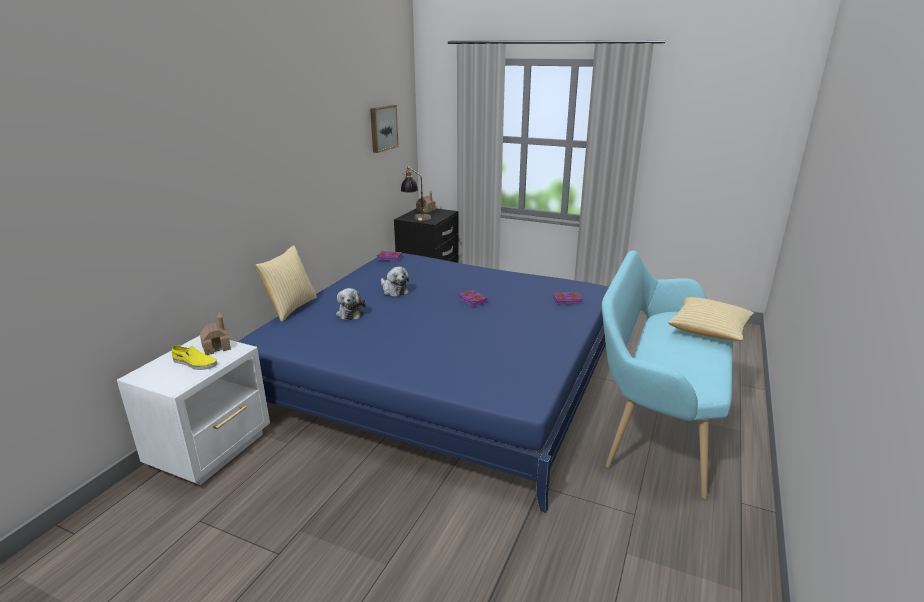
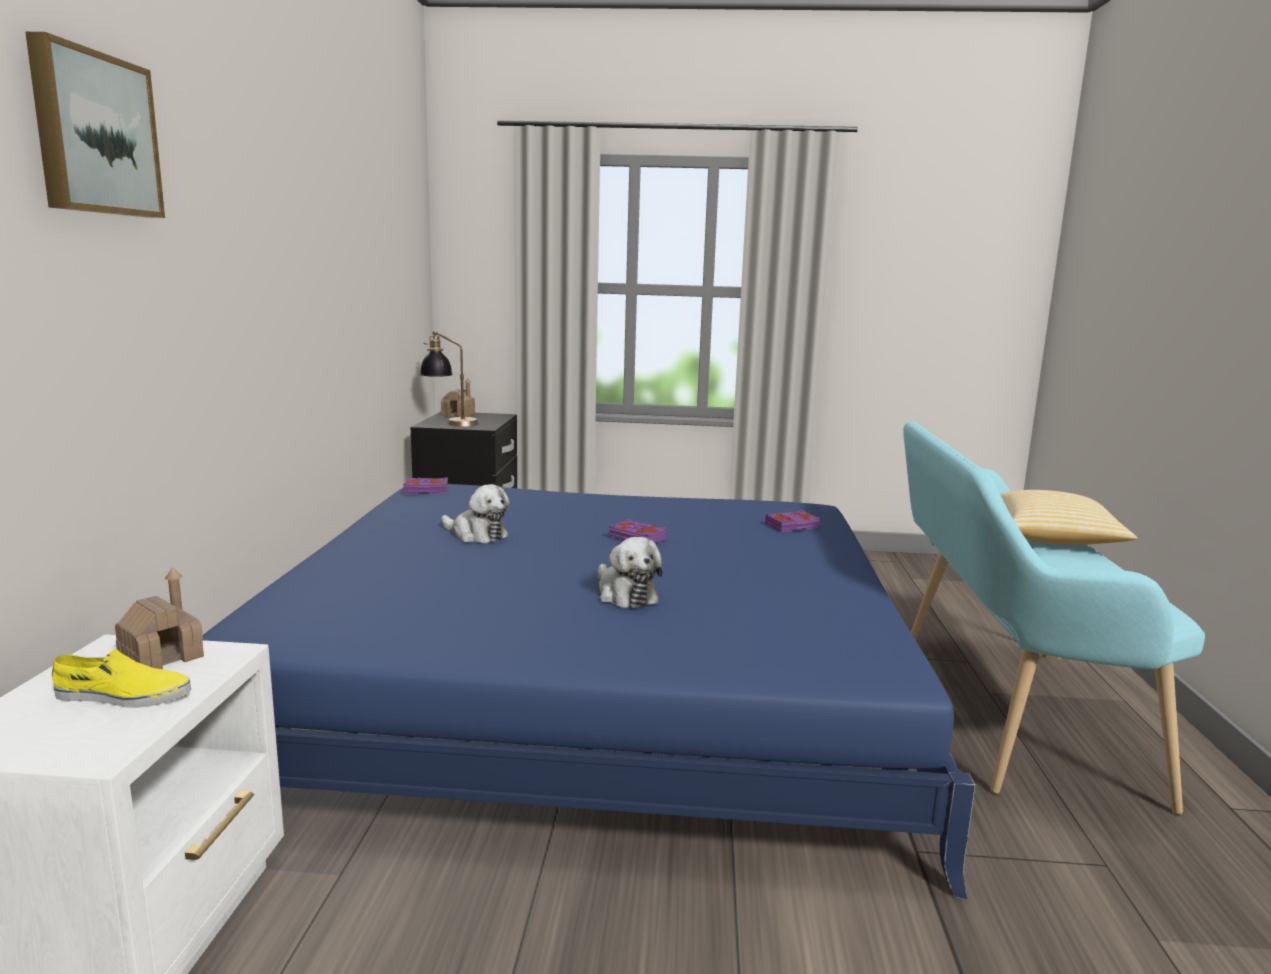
camera: 20 degrees left, 10 degrees down
(290, 308) = (275, 580): pillow -> none
(350, 313) = (416, 576): plush toy -> plush toy (625, 595)
(382, 128) = (392, 257): picture -> picture (93, 134)

